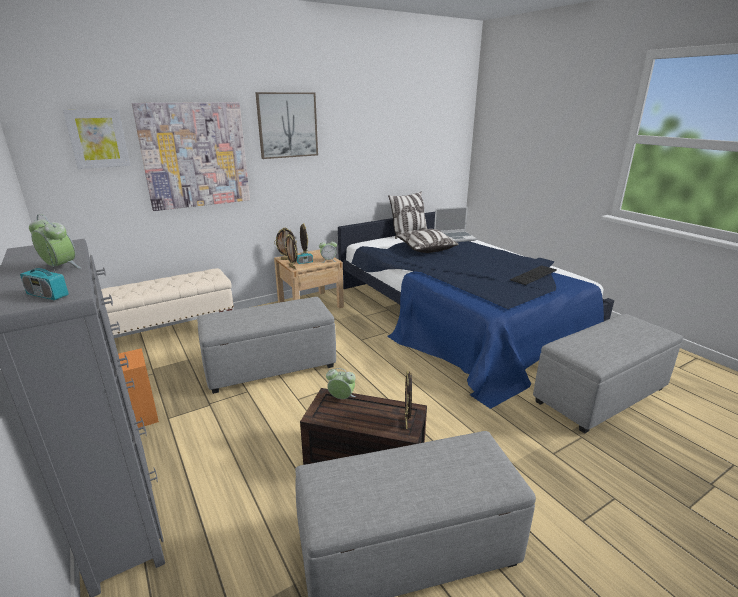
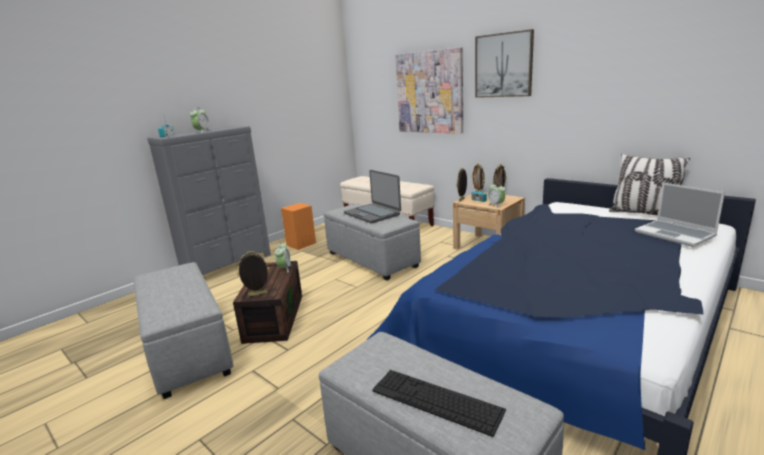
camera: 75 degrees right, 5 degrees down
(98, 138) = (381, 79): picture -> none
(268, 311) = (372, 214): none -> laptop
(425, 249) = (588, 227): pillow -> none
(533, 275) = (579, 296): keyboard -> keyboard (436, 400)

